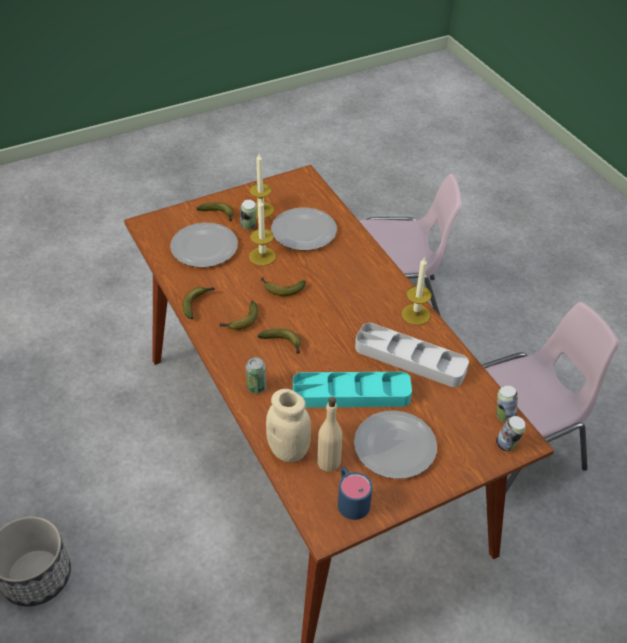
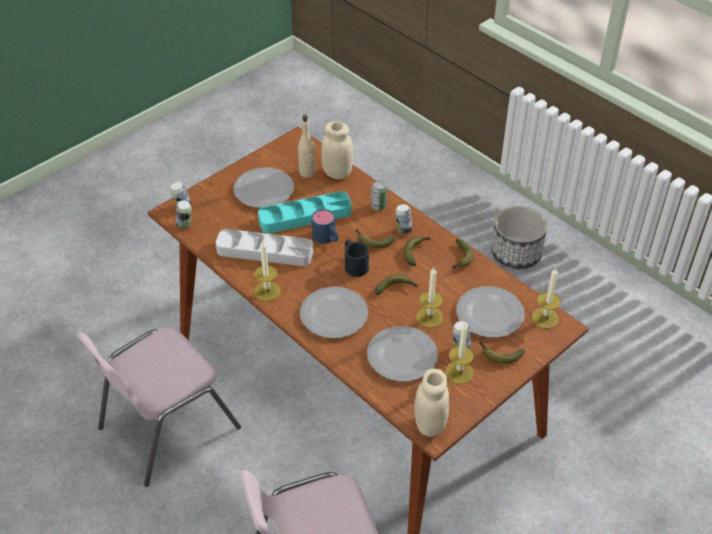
camera: 165 degrees right, 0 degrees up
(156, 233) = (545, 318): none -> candle
(242, 349) = (403, 230): none -> can
(304, 182) = (430, 425): none -> beige jar
(314, 322) = (354, 264): none -> black mug
(350, 499) = (286, 156): blue mug -> blue mug (327, 238)
(354, 278) = (333, 314): none -> plate

